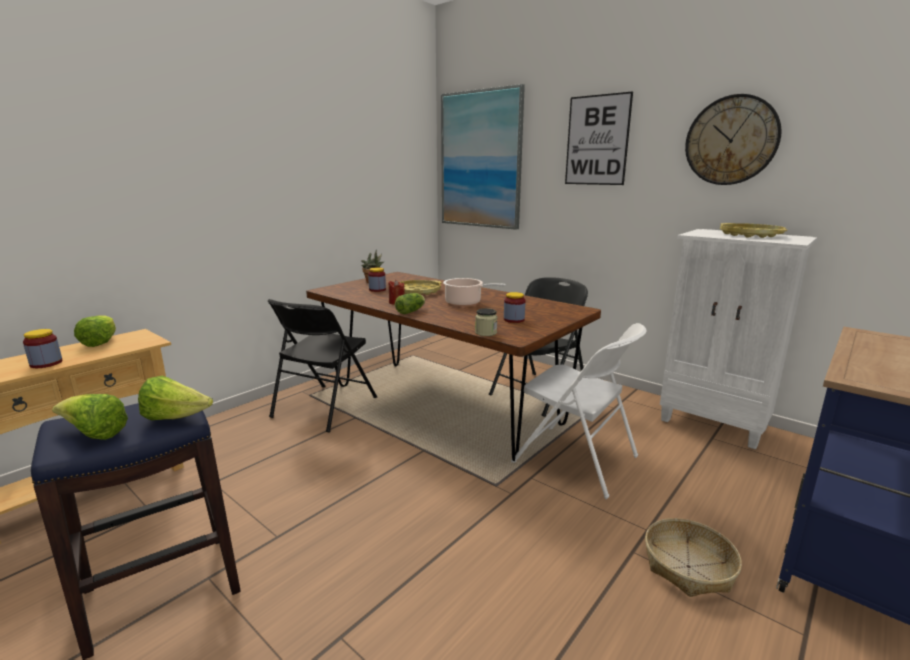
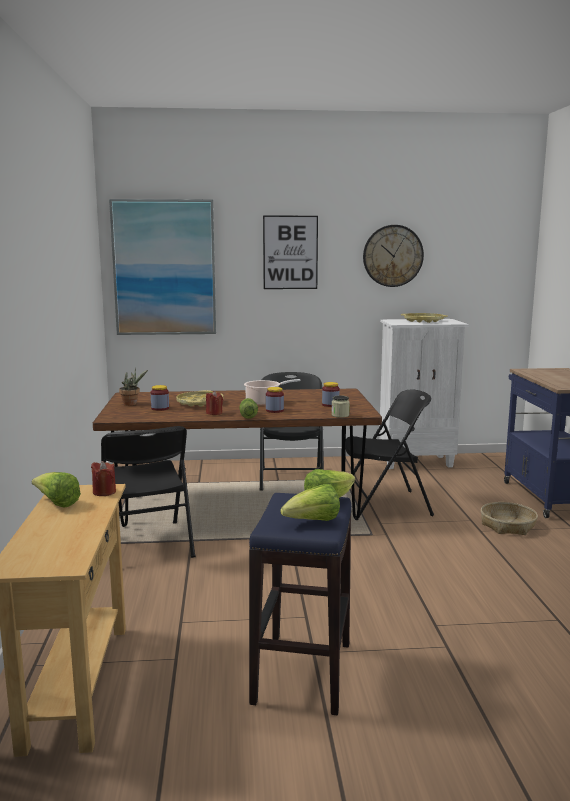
camera: 45 degrees left, 5 degrees down
(46, 363) = (80, 526): jar -> jar (274, 410)
(140, 344) = (104, 492): none -> red candle
(575, 459) = (384, 505): white chair -> black chair

